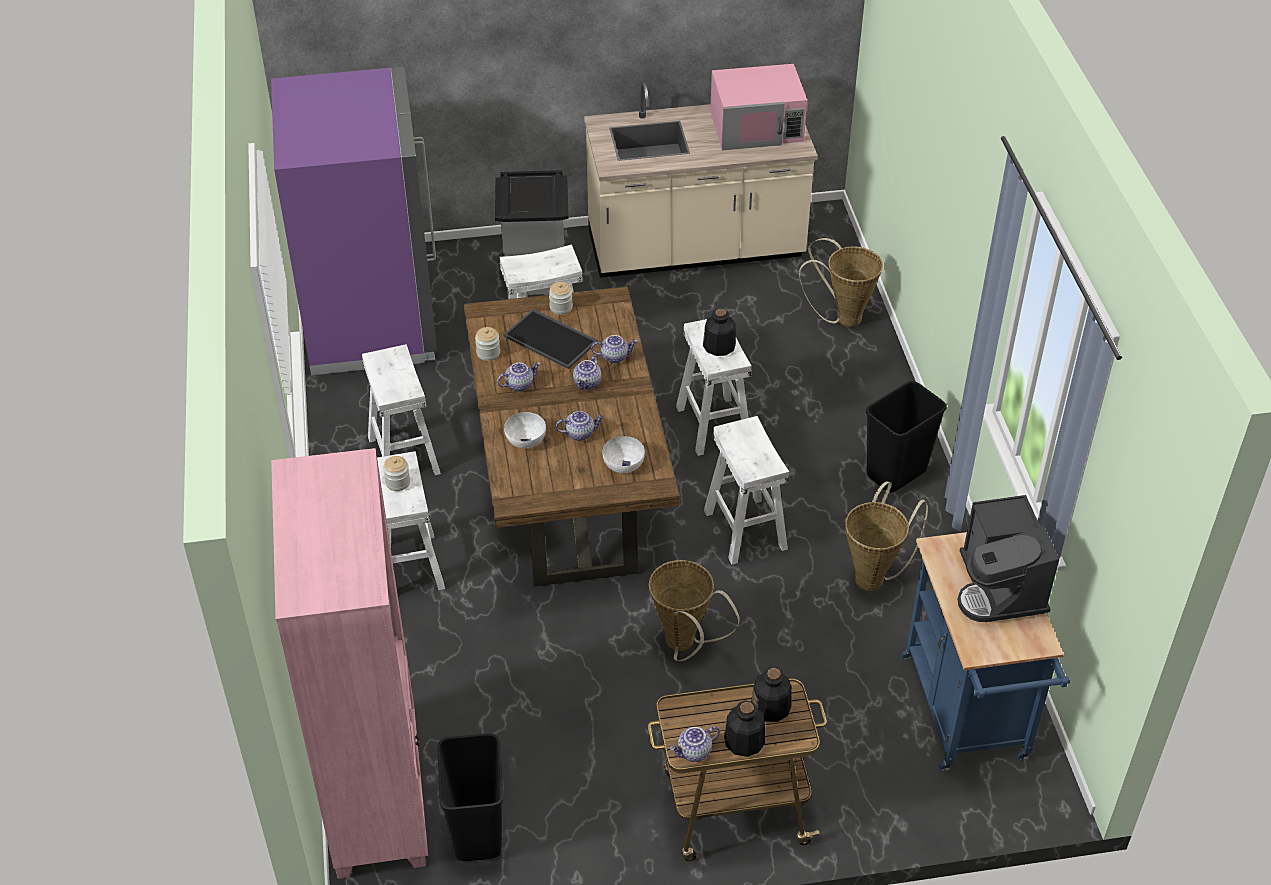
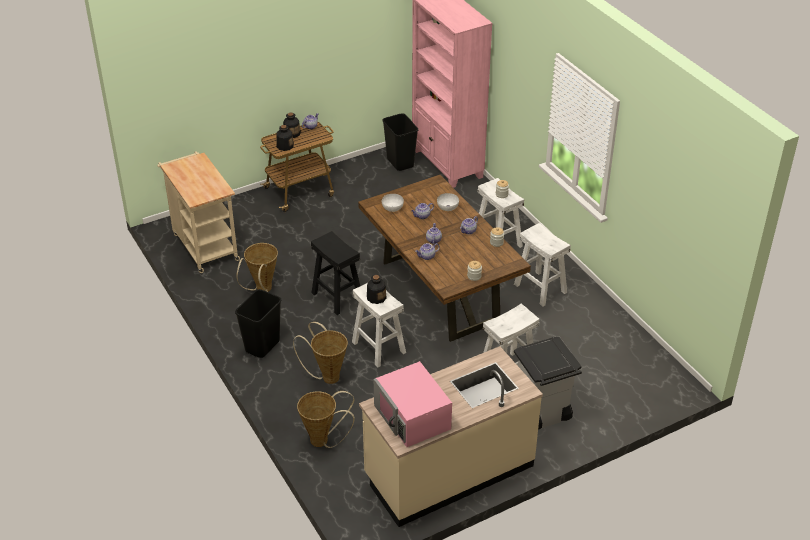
camera: 160 degrees right, 5 degrees down
(371, 321) = (623, 358): purple fridge -> none
(552, 339) = (467, 258): tray -> none
(684, 645) = (346, 240): basket -> basket (327, 376)
(746, 529) = (337, 296): white stool -> black stool
(757, 126) = (412, 417): pink microwave -> pink microwave turned 90 degrees counterclockwise
(967, 716) = (203, 244): blue cart -> beige cart
(999, 588) = (191, 182): coffee machine -> none

